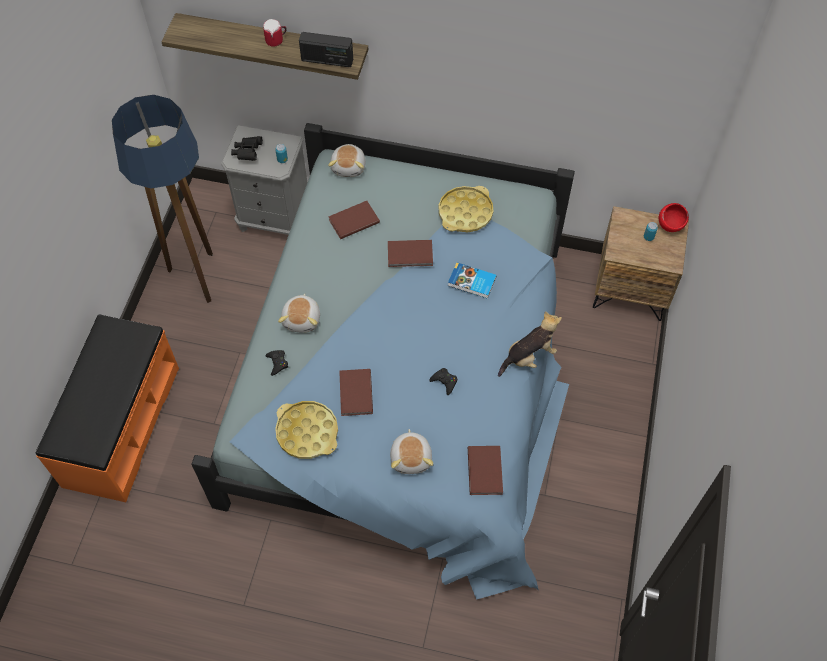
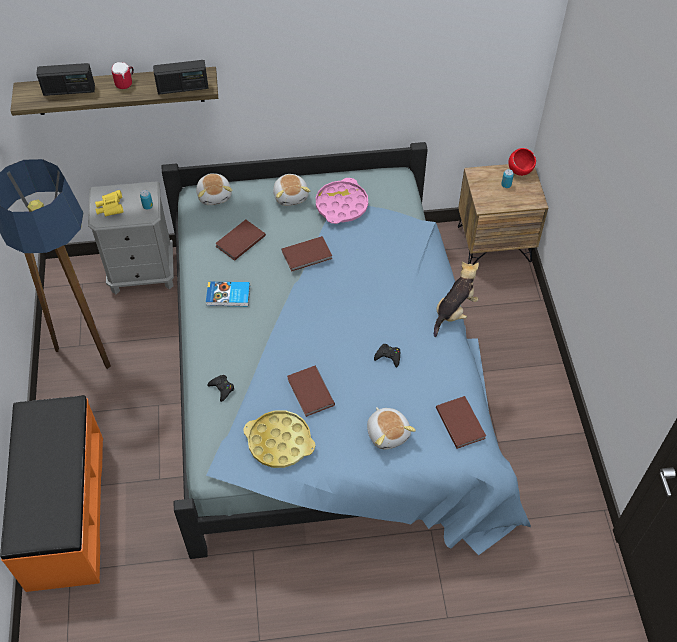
camera: 20 degrees left, 5 degrees down
(221, 34) = (69, 90): none -> radio
(247, 153) = (111, 209): black binoculars -> yellow binoculars
(302, 319) = (229, 342): plush toy -> plush toy (291, 196)
(465, 213) = (341, 205): yellow tray -> pink tray
(472, 282) = (374, 263): book -> book (228, 296)

